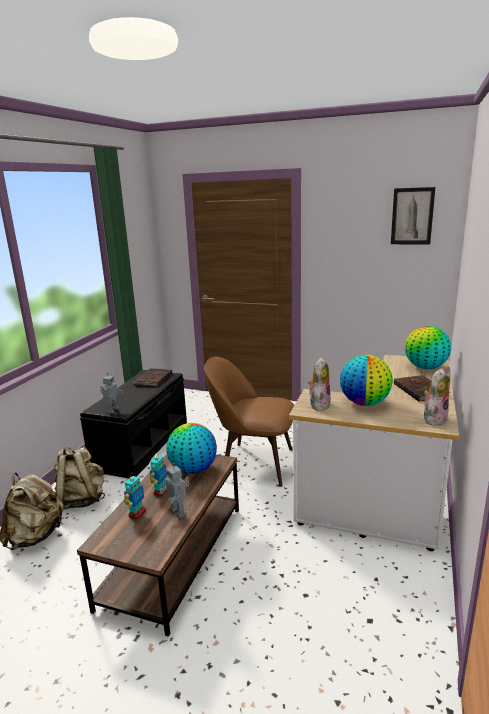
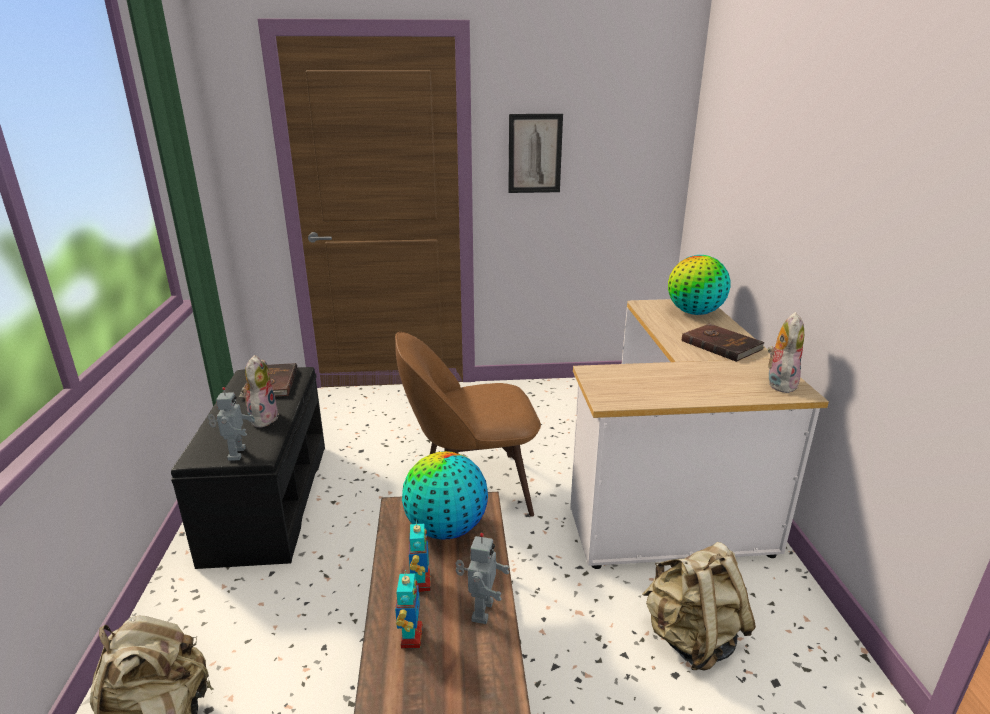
camera: 25 degrees left, 5 degrees up
(81, 499) = (213, 627): beige backpack -> beige backpack (691, 638)
(179, 511) = (480, 611): toy robot -> toy robot turned 105 degrees counterclockwise
(319, 404) = (619, 387): plush toy -> plush toy (262, 418)
(364, 403) = (675, 375): globe -> none
(412, 216) = (632, 101): picture -> picture (535, 154)

